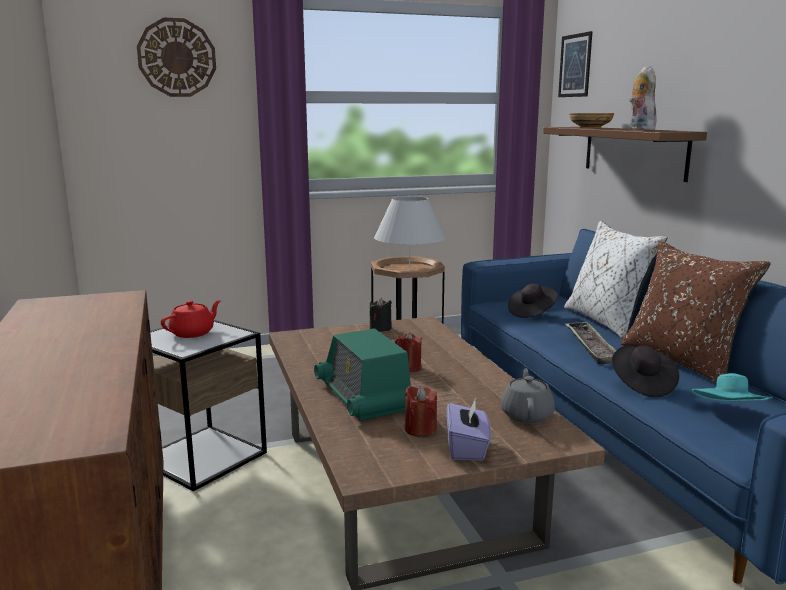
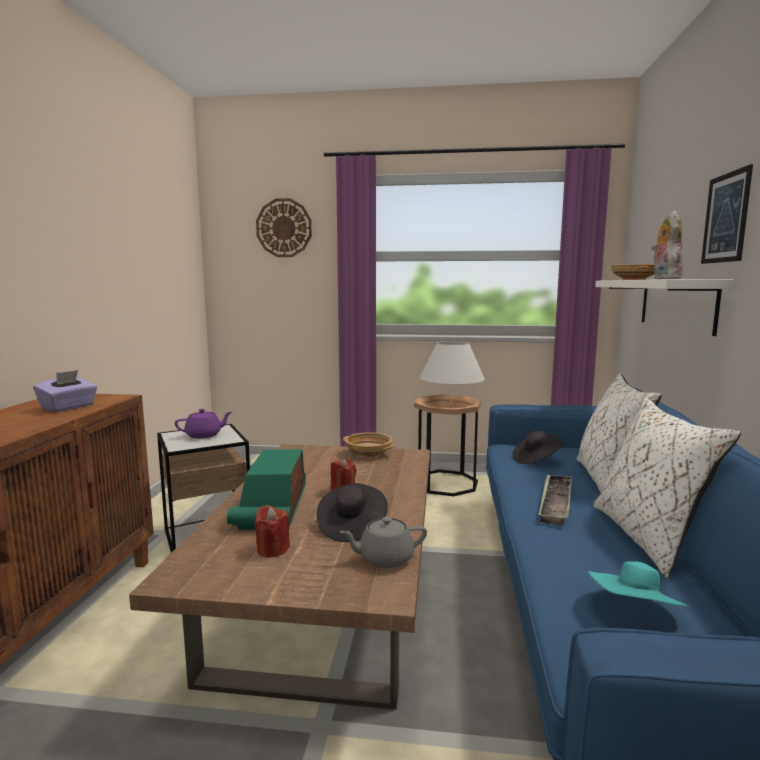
camera: 25 degrees right, 5 degrees down
(193, 333) = (204, 435): red teapot -> purple teapot
(380, 328) = (369, 454): black candle -> beige bowl
(467, 448) = (285, 578): purple tissue box -> purple tissue box (68, 407)
(527, 415) = (385, 558): grey teapot -> grey teapot turned 135 degrees counterclockwise
(575, 65) = (639, 221): picture -> picture (726, 218)
(634, 151) = (676, 304): brown shelf -> white shelf
(642, 385) = (563, 554): black hat -> black hat (351, 527)
(682, 361) = (648, 537): brown pillow -> white pillow

